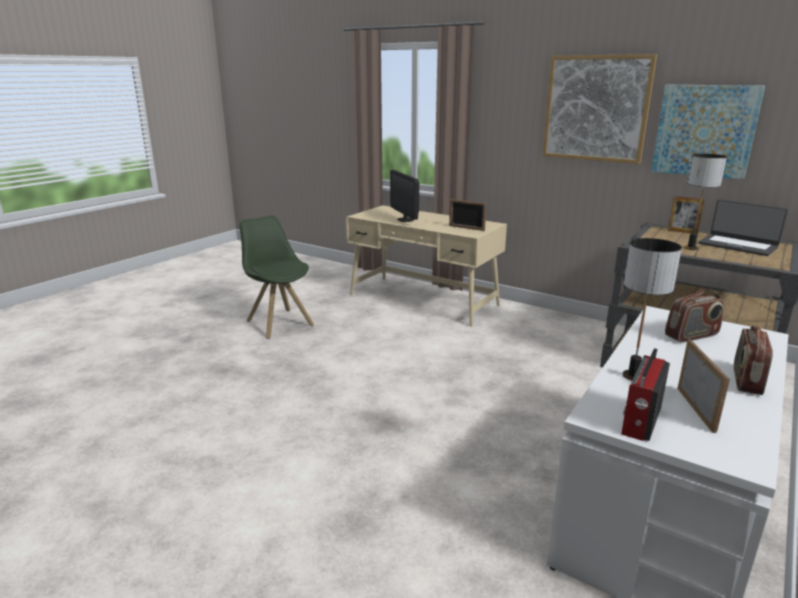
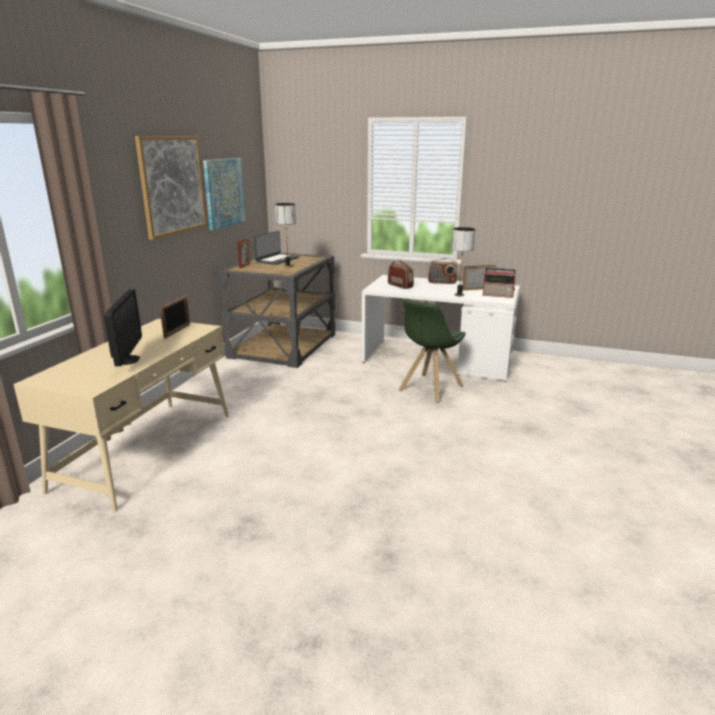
camera: 105 degrees left, 0 degrees up
(279, 323) = (230, 553): green chair -> green chair (430, 388)
(405, 220) = (128, 360): monitor -> monitor turned 60 degrees counterclockwise

